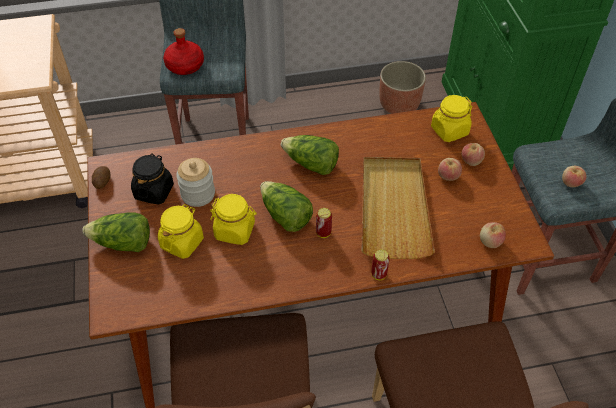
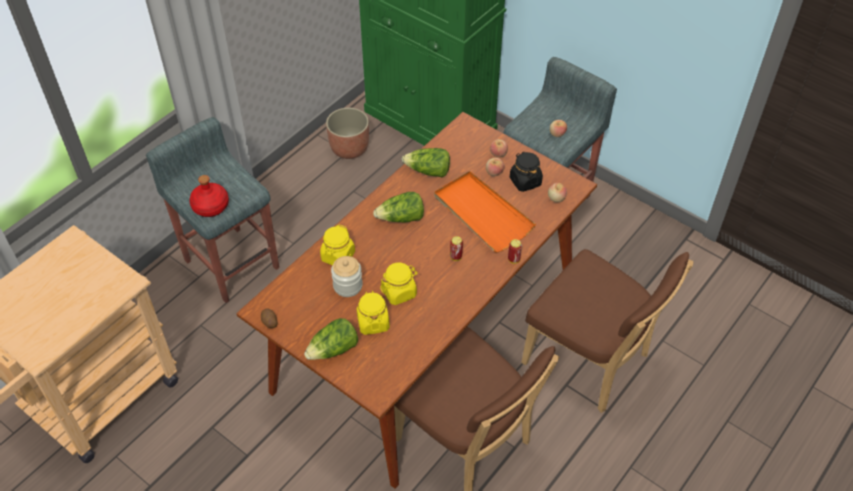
camera: 40 degrees left, 0 degrees up
(154, 191) = (315, 304): black jar -> black jar (525, 181)
(285, 216) = (420, 262): lettuce -> lettuce (428, 171)
(393, 208) = (482, 214): beige tray -> orange tray
(449, 130) = (466, 141): yellow jar -> yellow jar (338, 256)

